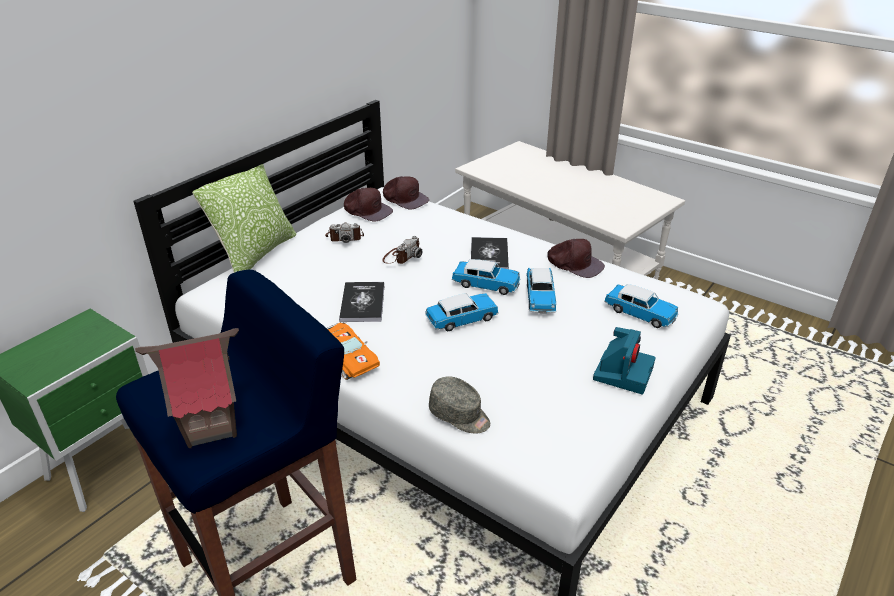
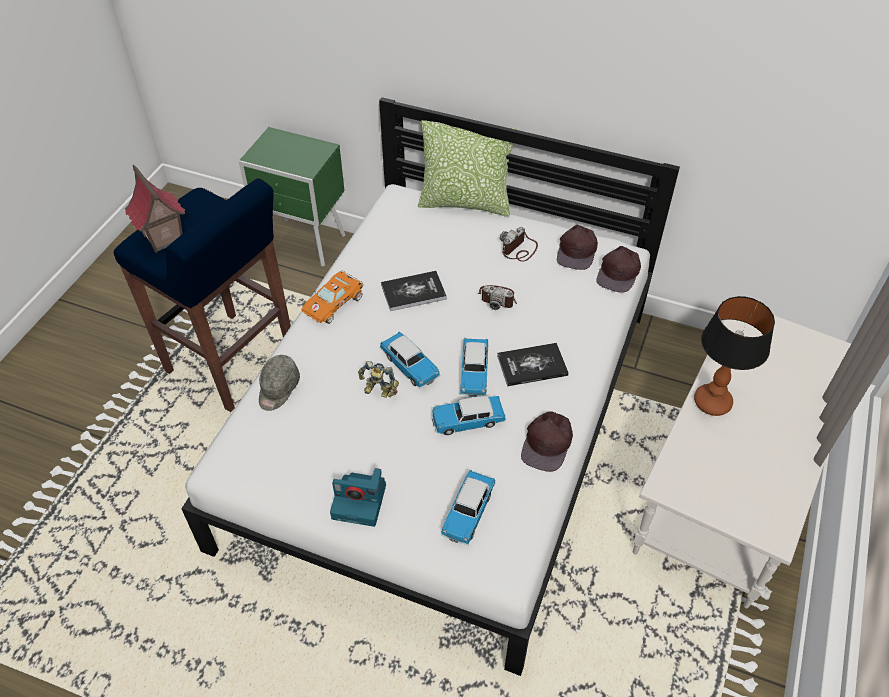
camera: 75 degrees right, 15 degrees up
(344, 237) = (519, 249): camera -> camera turned 60 degrees clockwise
(488, 344) = (378, 392): none -> toy robot
(549, 195) = (713, 402): none -> table lamp

